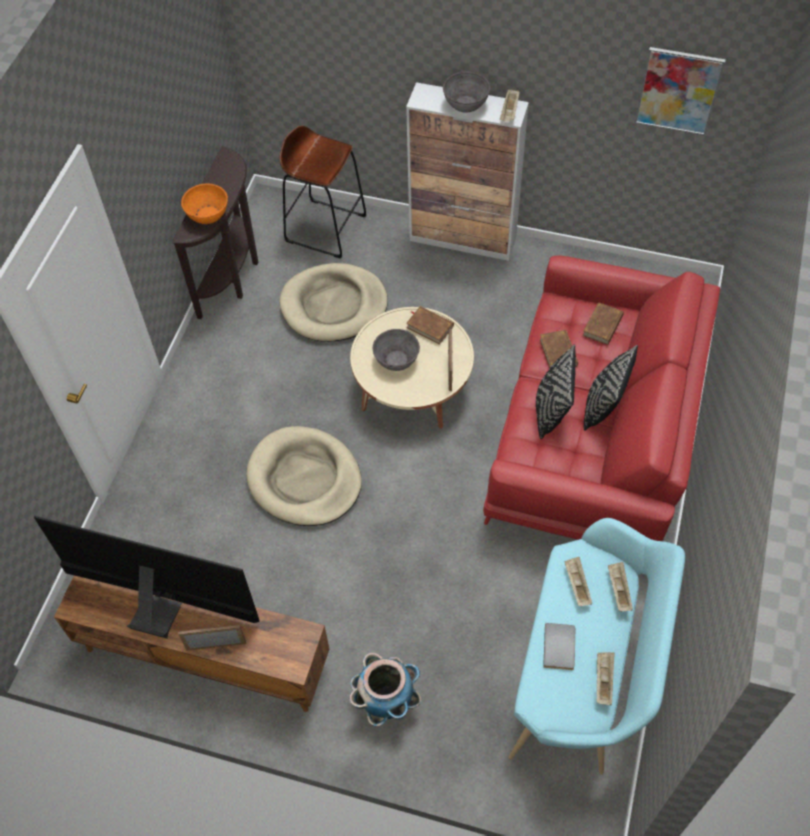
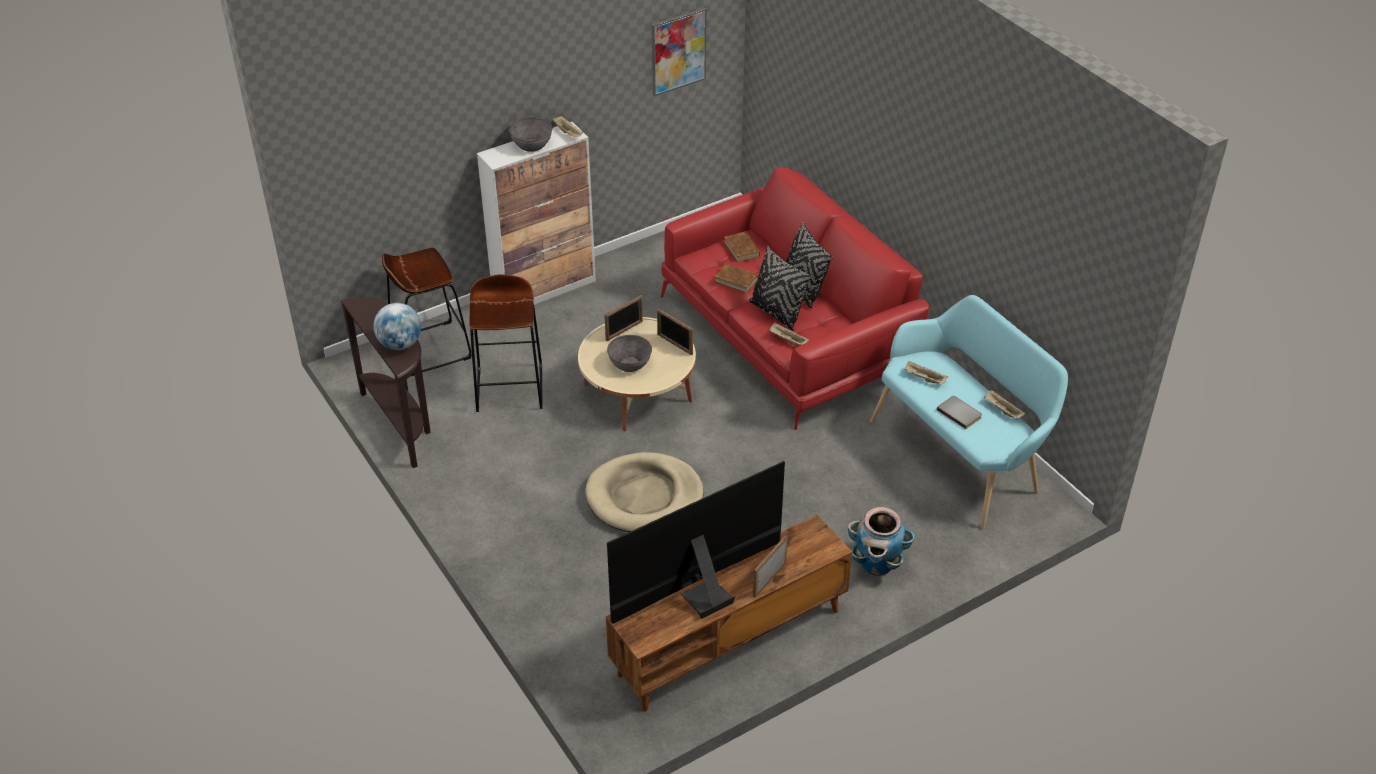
camera: 50 degrees left, 15 degrees down
(207, 215) = (400, 344): orange bowl -> globe
(334, 306) = (510, 388): beige dog bed -> brown stool
(430, 326) = (624, 331): brown book -> picture frame
(618, 590) = (947, 364): beige tray -> beige tray (787, 340)

